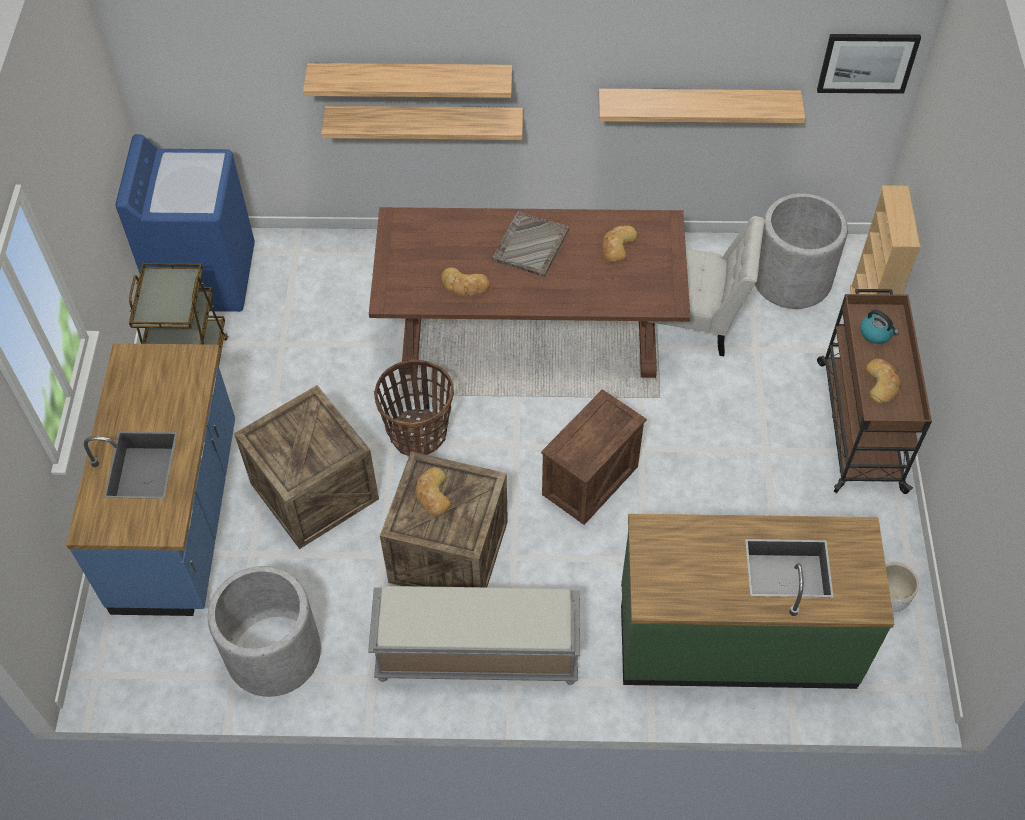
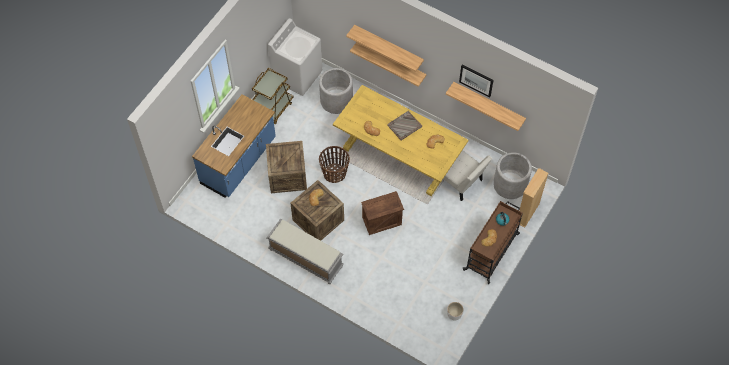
camera: 30 degrees right, 5 degrees up
(205, 276) = (297, 75): blue washing machine -> white washing machine
(274, 653) = (242, 223): grey planter -> grey planter (336, 100)
(529, 329) = (398, 154): brown dining table -> yellow dining table
(736, 637) = (392, 298): green counter -> none
(867, 62) = (549, 120): picture -> picture (476, 80)

